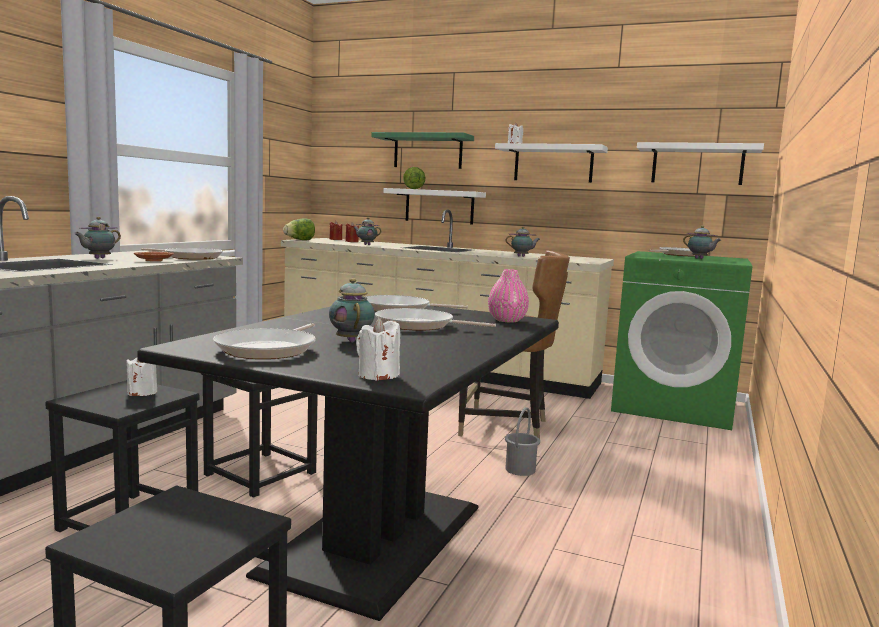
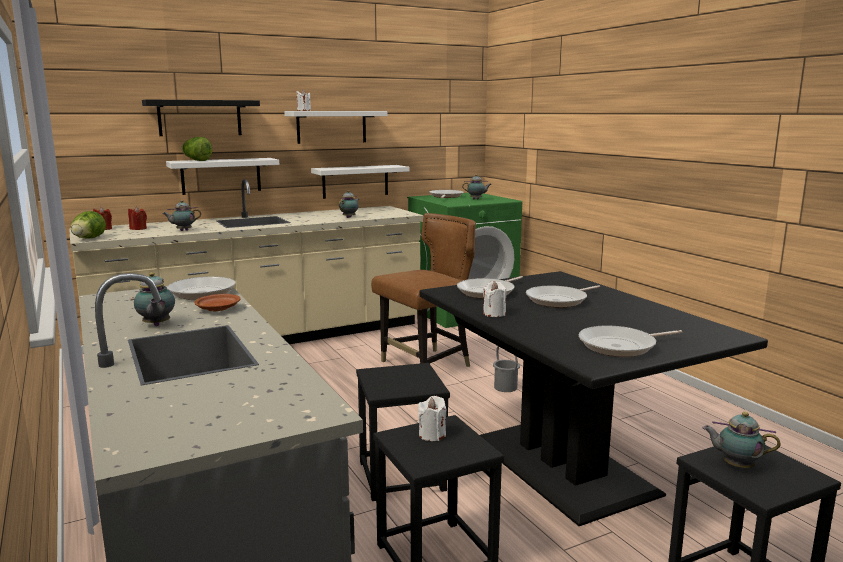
camera: 50 degrees left, 5 degrees up
(269, 349) = (621, 346): frying pan -> frying pan turned 105 degrees clockwise
(351, 341) = (603, 324): teapot -> teapot (735, 466)
(378, 375) = (713, 337): white candle -> white candle (494, 314)
(428, 151) = (200, 118): green shelf -> black shelf
(507, 320) = (556, 280): pink vase -> none
(697, 165) = (439, 124): white shelf -> white shelf (355, 181)

